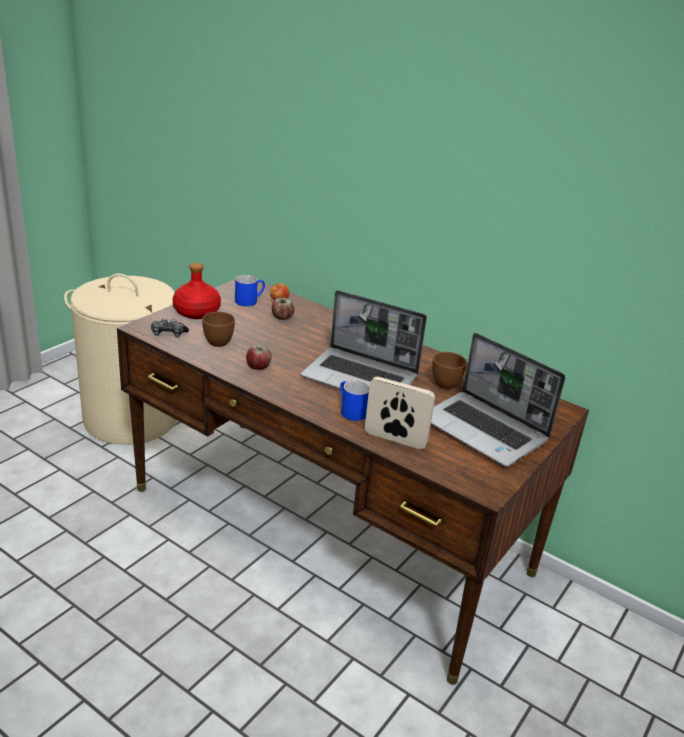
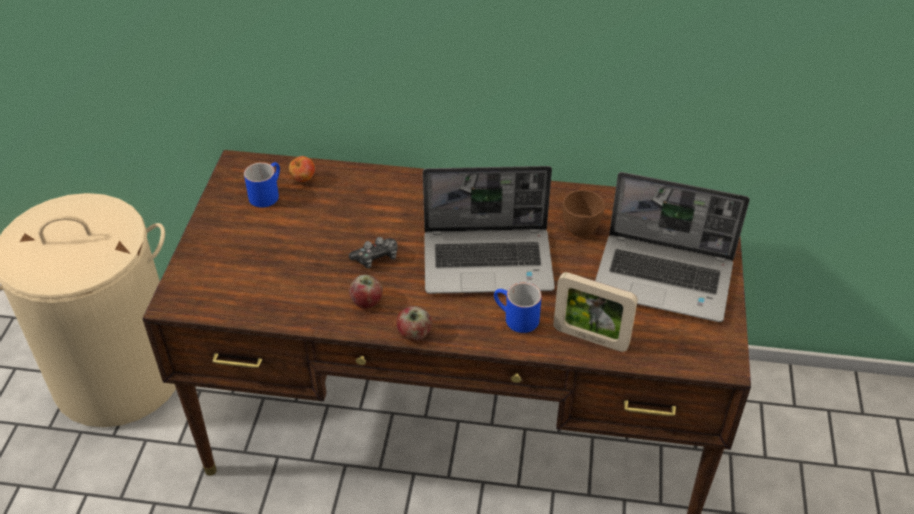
camera: 25 degrees left, 15 degrees up
(168, 334) = (217, 298): game controller -> game controller (376, 257)
(197, 312) = (219, 244): red bottle -> none
(221, 341) = (289, 279): brown cup -> none
(282, 318) = (328, 206): apple -> apple (414, 334)
(395, 440) = (590, 338): picture frame -> picture frame turned 150 degrees counterclockwise

